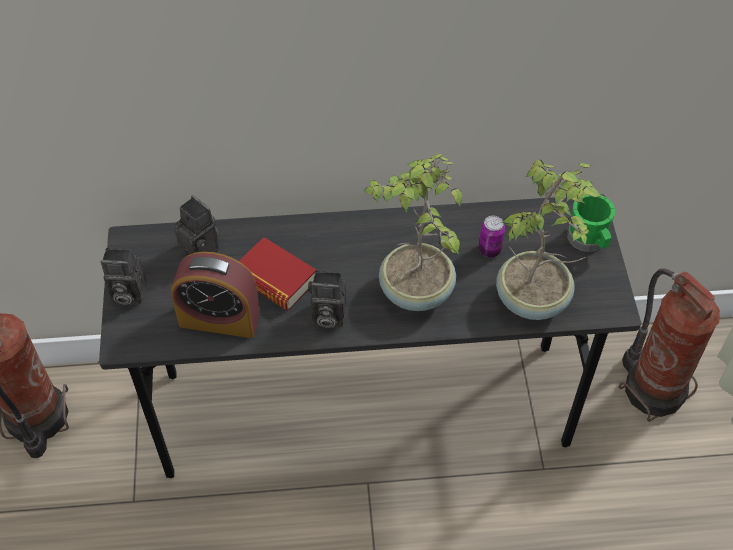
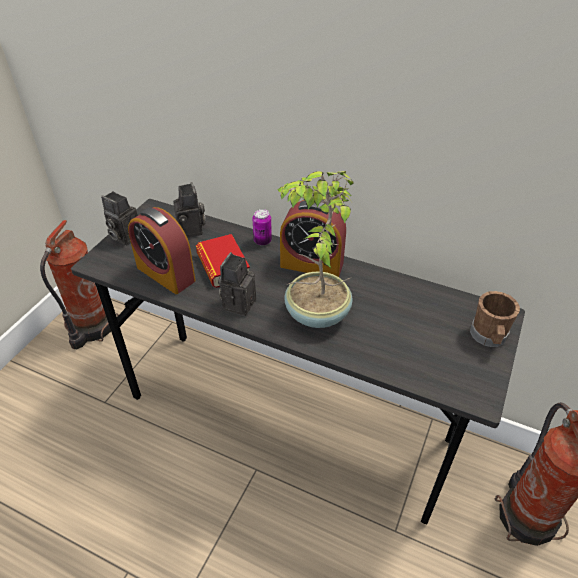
camera: 30 degrees right, 10 degrees down
(326, 316) = (238, 302): camera -> camera turned 75 degrees clockwise
(370, 234) = (311, 264): none -> alarm clock
(489, 250) = (396, 310): can -> can (262, 241)
(534, 299) = (410, 360): potted plant -> none
(588, 240) = (488, 337): green mug -> brown mug

